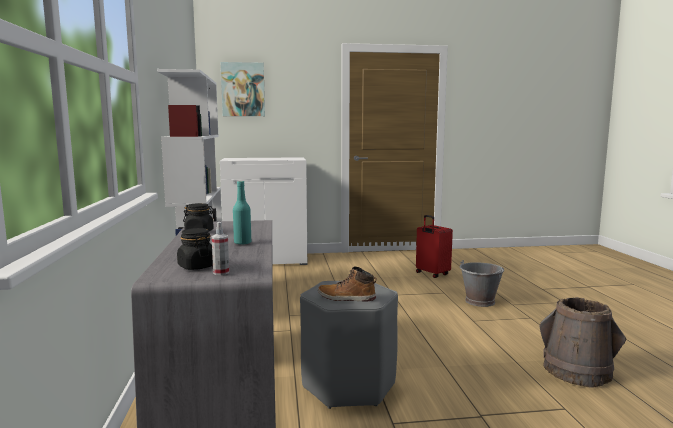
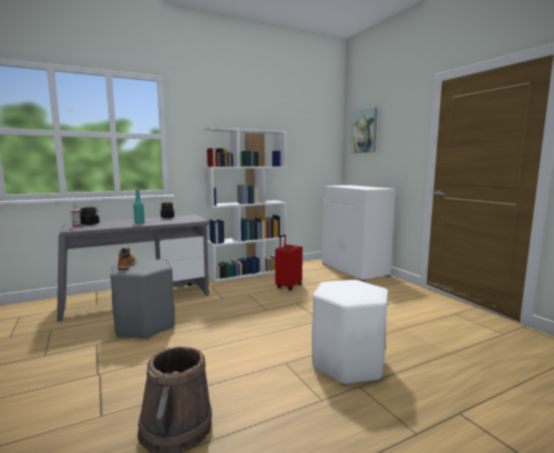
camera: 70 degrees right, 0 degrees up
(432, 274) = (412, 331): red suitcase -> red suitcase (288, 286)
(480, 301) = (347, 364): grey bucket -> white stool

